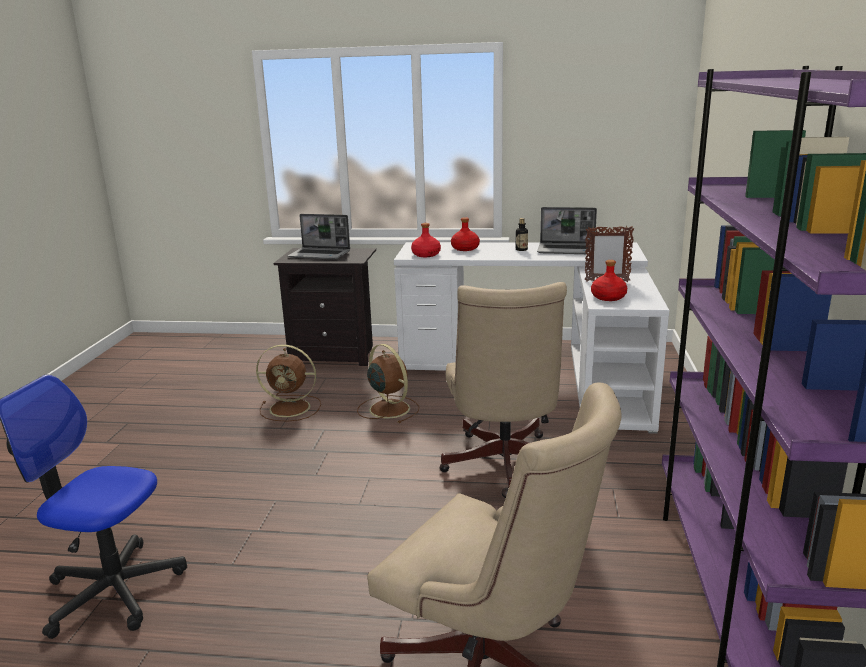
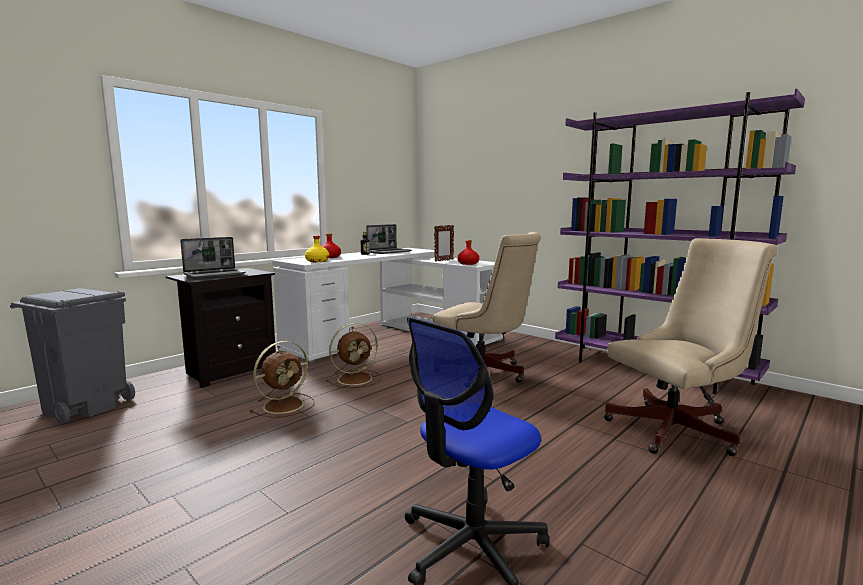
camera: 55 degrees left, 10 degrees down
(216, 351) = (84, 406): none -> grey trash can
(388, 408) = (356, 379): brown fan -> brown fan turned 150 degrees clockwise
(426, 254) = (317, 261): red bottle -> yellow bottle

